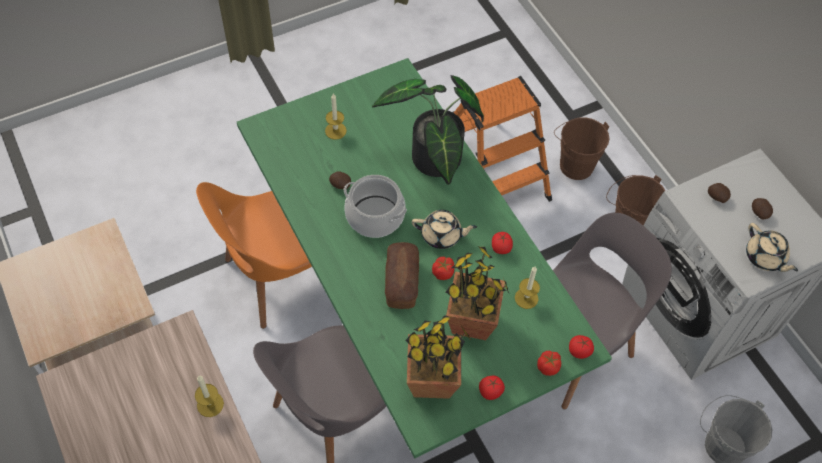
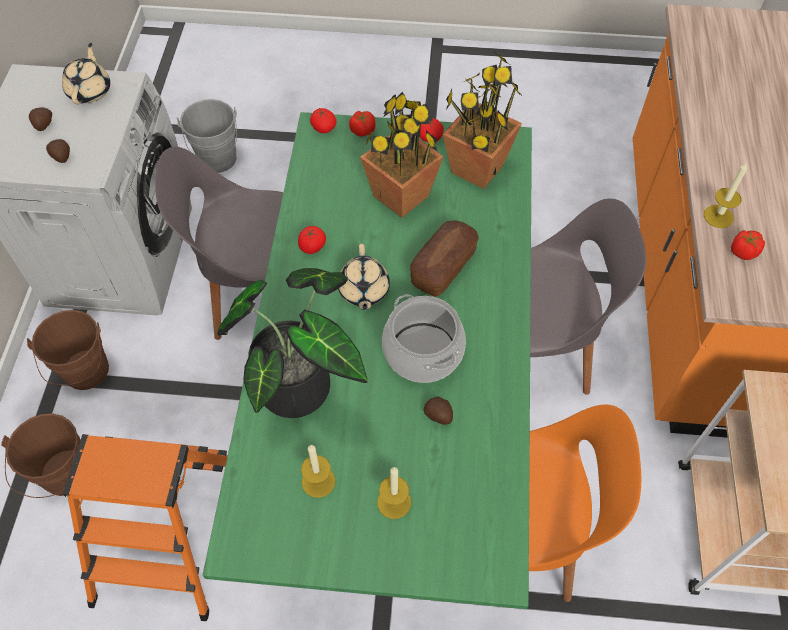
camera: 145 degrees left, 0 degrees up
(442, 235) = (363, 291): beige teapot -> beige teapot turned 135 degrees counterclockwise
(443, 272) = (393, 253): tomato -> tomato (743, 252)
(526, 298) = (330, 190): candle -> candle (318, 481)

